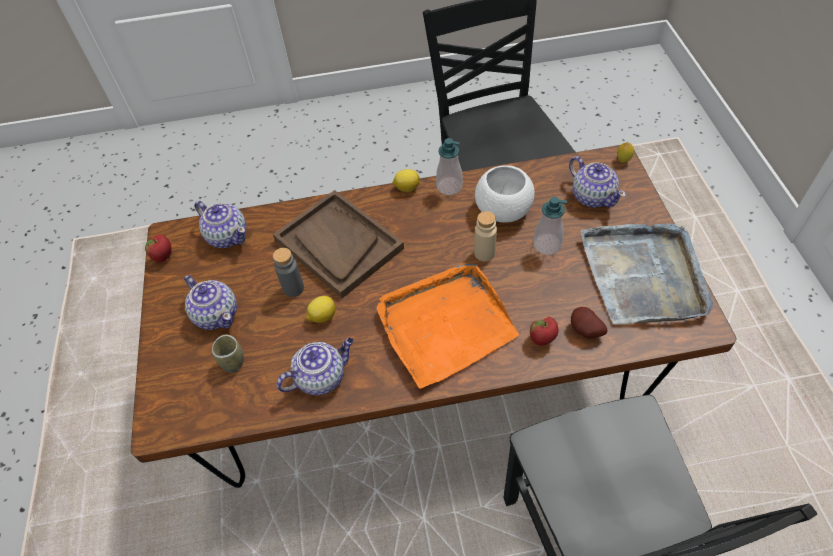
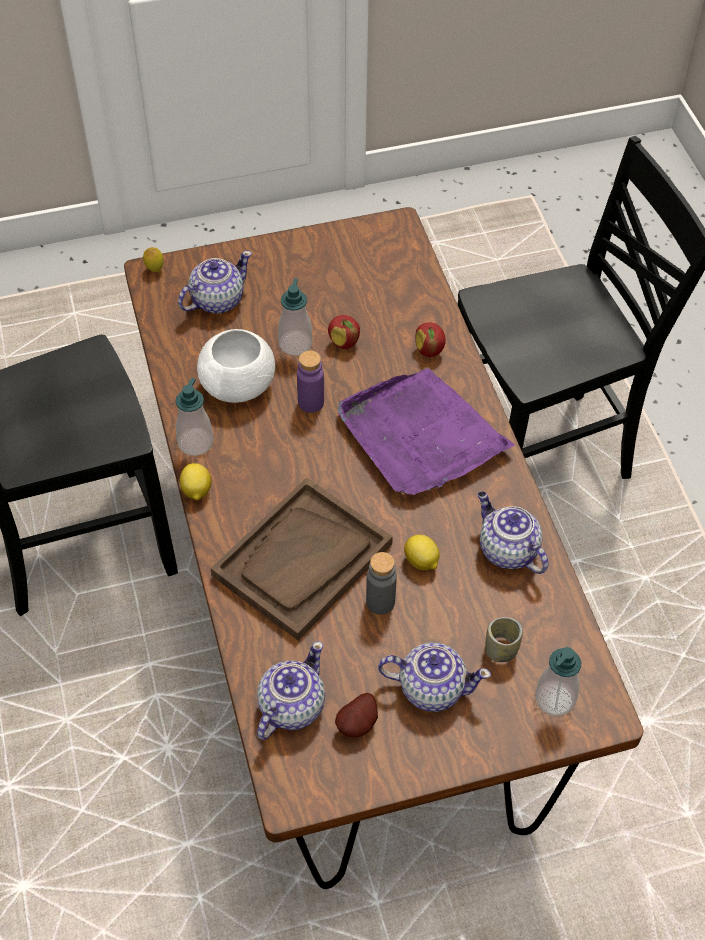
camera: 100 degrees left, 0 degrees up
(164, 257) = (335, 788): apple -> apple (344, 342)
(182, 394) = (555, 699): none -> soap dispenser
(216, 314) = (431, 688): teapot -> teapot turned 60 degrees clockwise
(445, 325) = (420, 436): orange tray -> purple tray
(484, 253) = (311, 402): beige bottle -> purple bottle
(584, 331) = (415, 316): potato -> potato (359, 725)
(644, 275) = (336, 265): grey tray -> none

